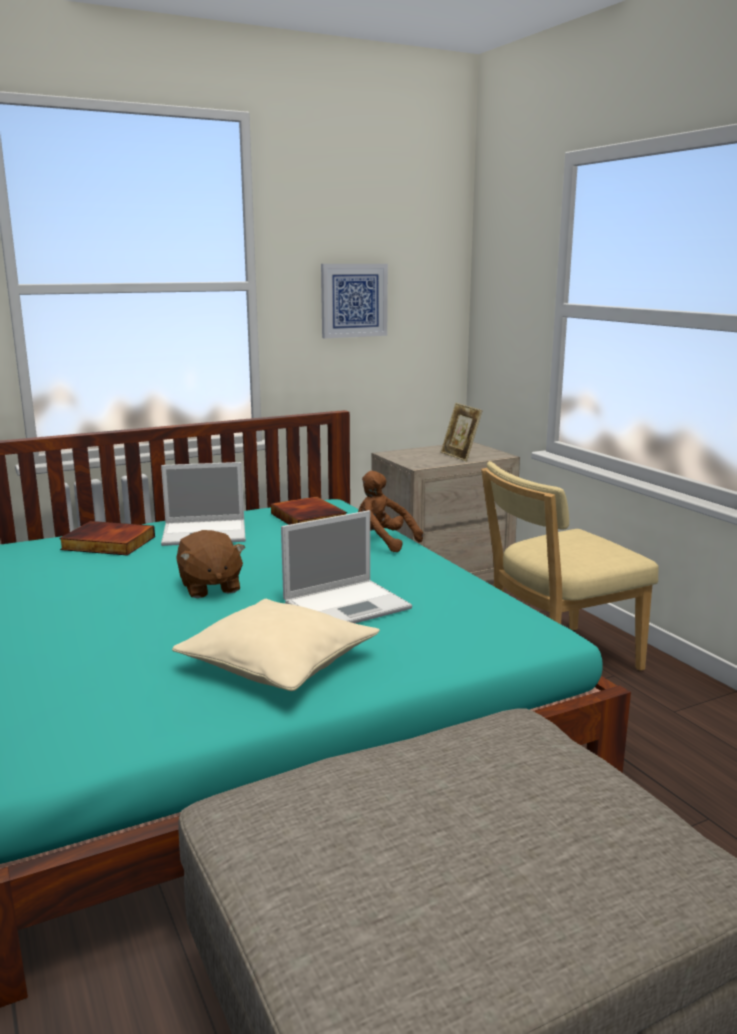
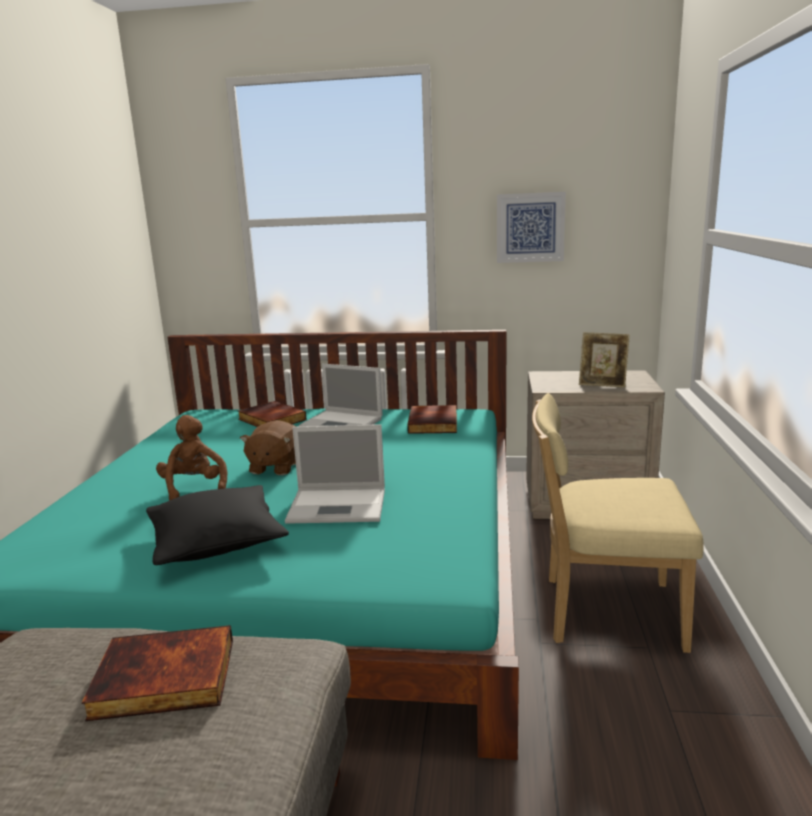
camera: 35 degrees right, 0 degrees up
(278, 665) = (216, 541): beige pillow -> black pillow
(381, 542) = (456, 456): brown plush toy -> brown plush toy (194, 489)
(455, 775) = (163, 680): none -> book
(460, 456) = (602, 384): picture frame -> picture frame turned 75 degrees counterclockwise

